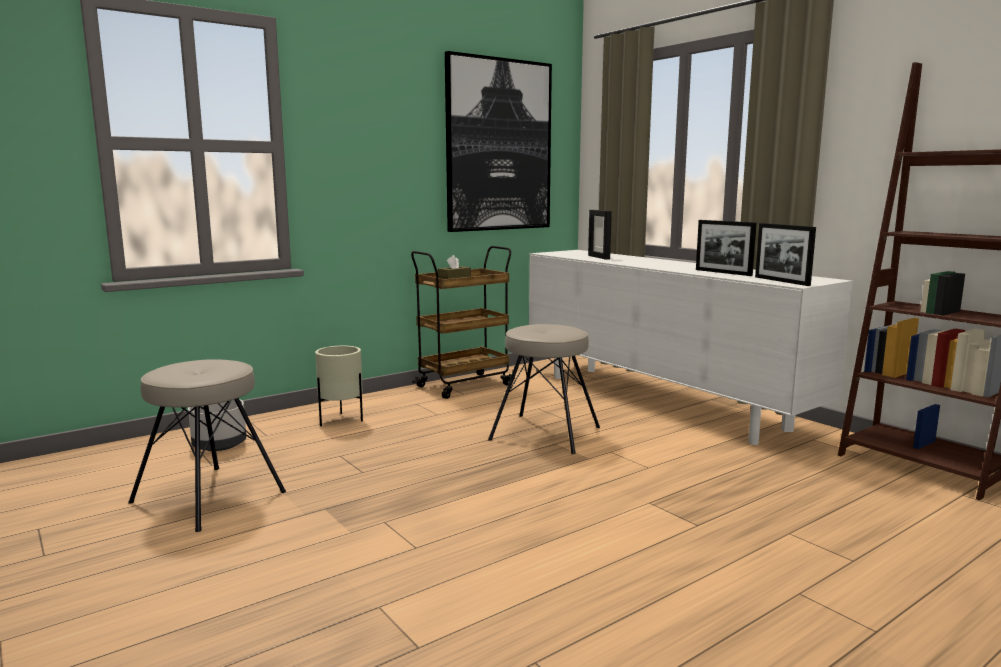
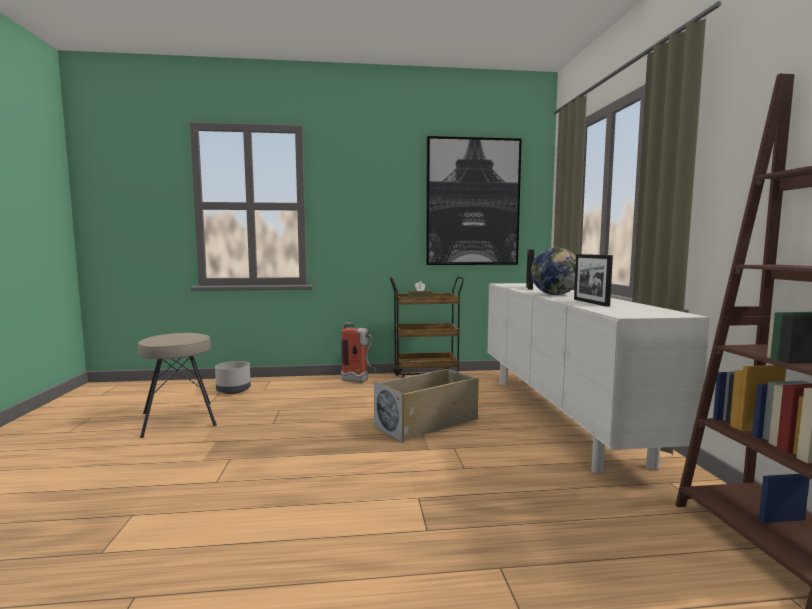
camera: 30 degrees right, 5 degrees down
(341, 420) = (316, 388): beige planter -> none
(385, 402) = (359, 381): none -> fire extinguisher
(545, 433) = (427, 422): beige stool -> beige storage box
(658, 265) = (555, 294): none -> globe
(781, 281) = (620, 312): picture frame -> none

